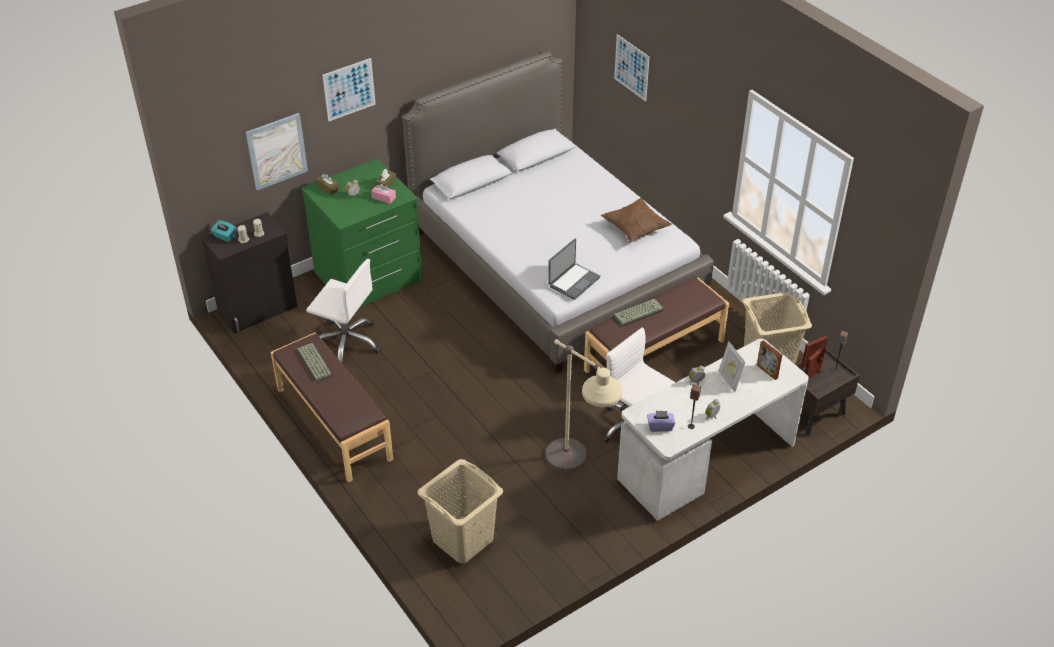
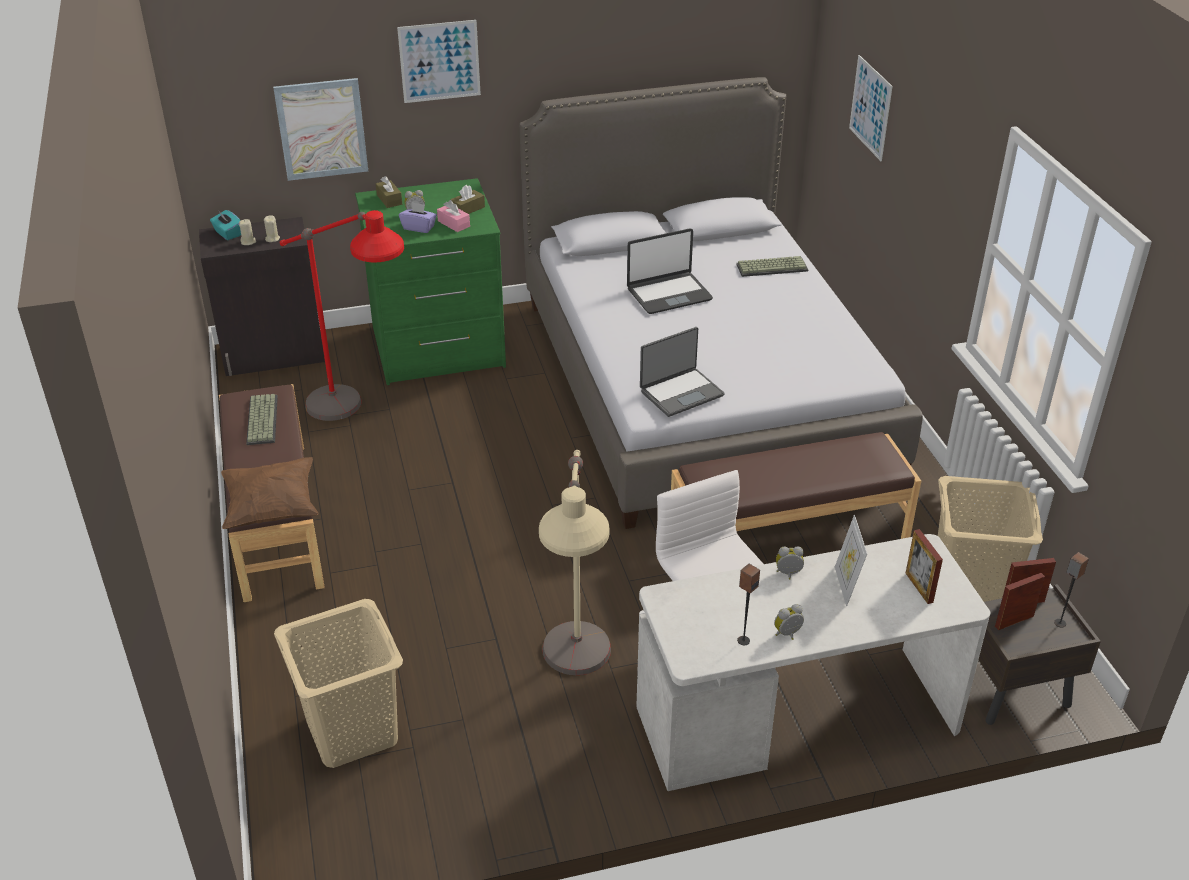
camera: 20 degrees right, 5 degrees down
(347, 342) = (359, 419): white office chair -> red floor lamp
(530, 213) = (668, 294): none -> laptop
(635, 229) = (814, 344): brown pillow -> brown pillow (272, 508)
(638, 312) = (766, 460): keyboard -> keyboard (772, 267)
(660, 426) = (691, 627): purple tissue box -> purple tissue box (419, 227)

